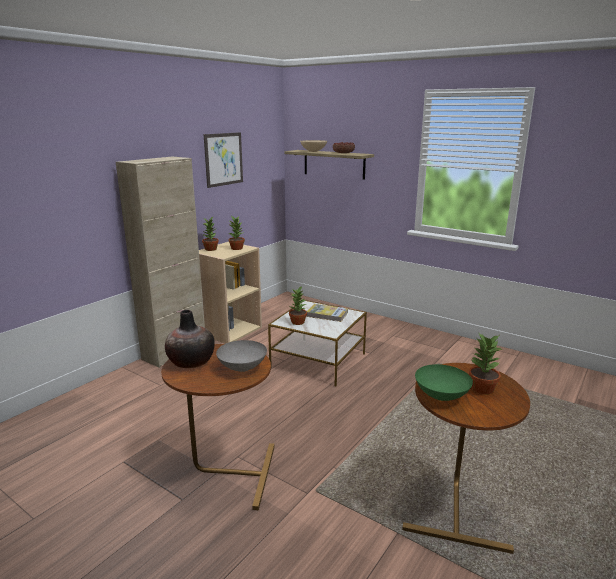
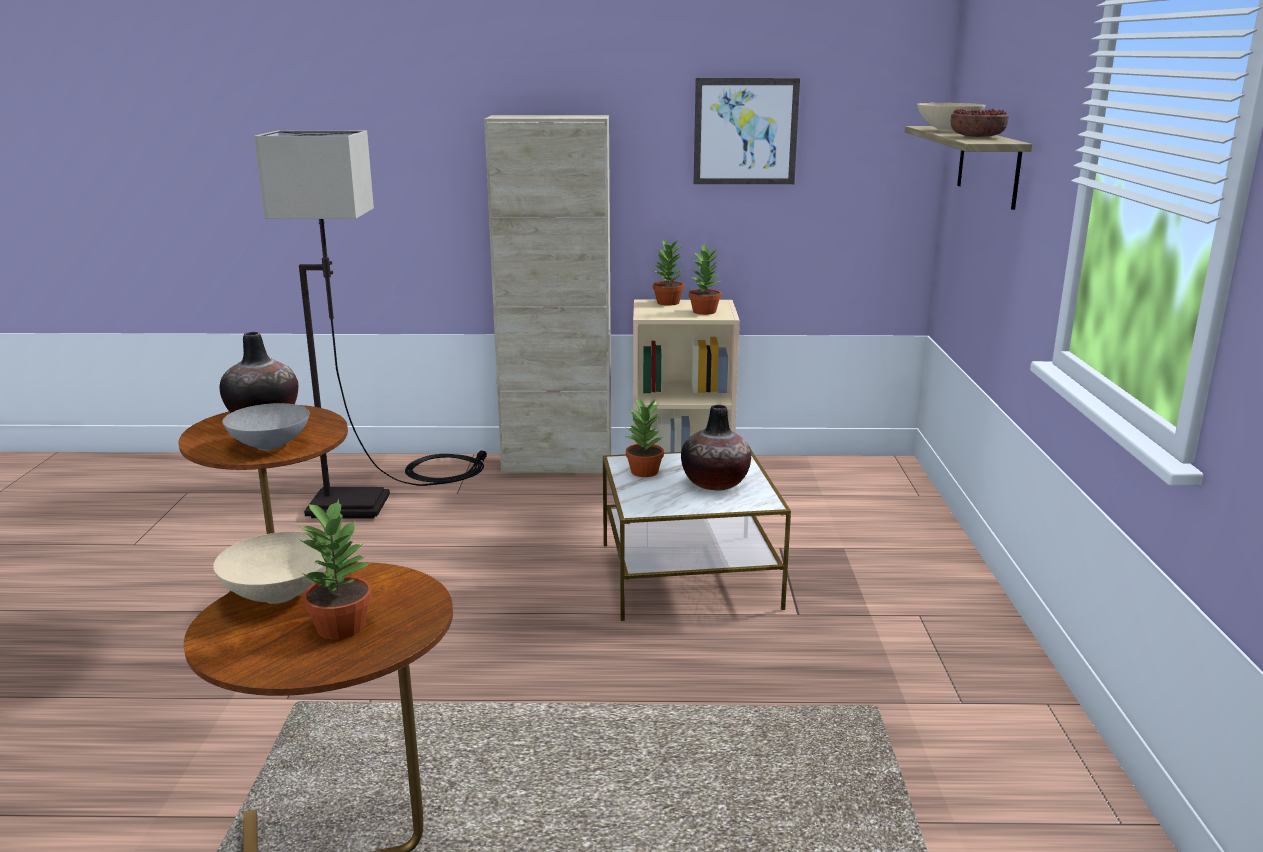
camera: 55 degrees right, 0 degrees up
(125, 397) = (404, 486): none -> floor lamp
(327, 314) = (715, 483): book -> vase
(440, 396) = (278, 594): green bowl -> beige bowl

